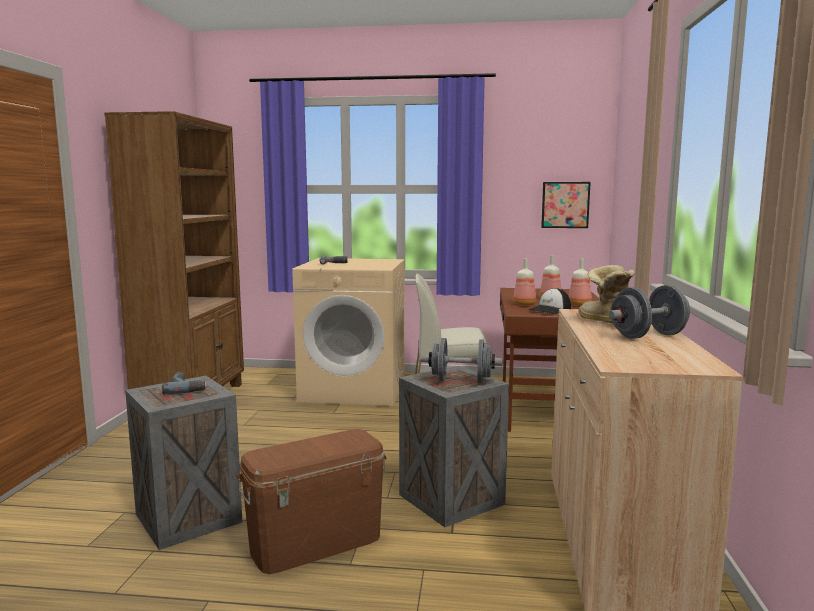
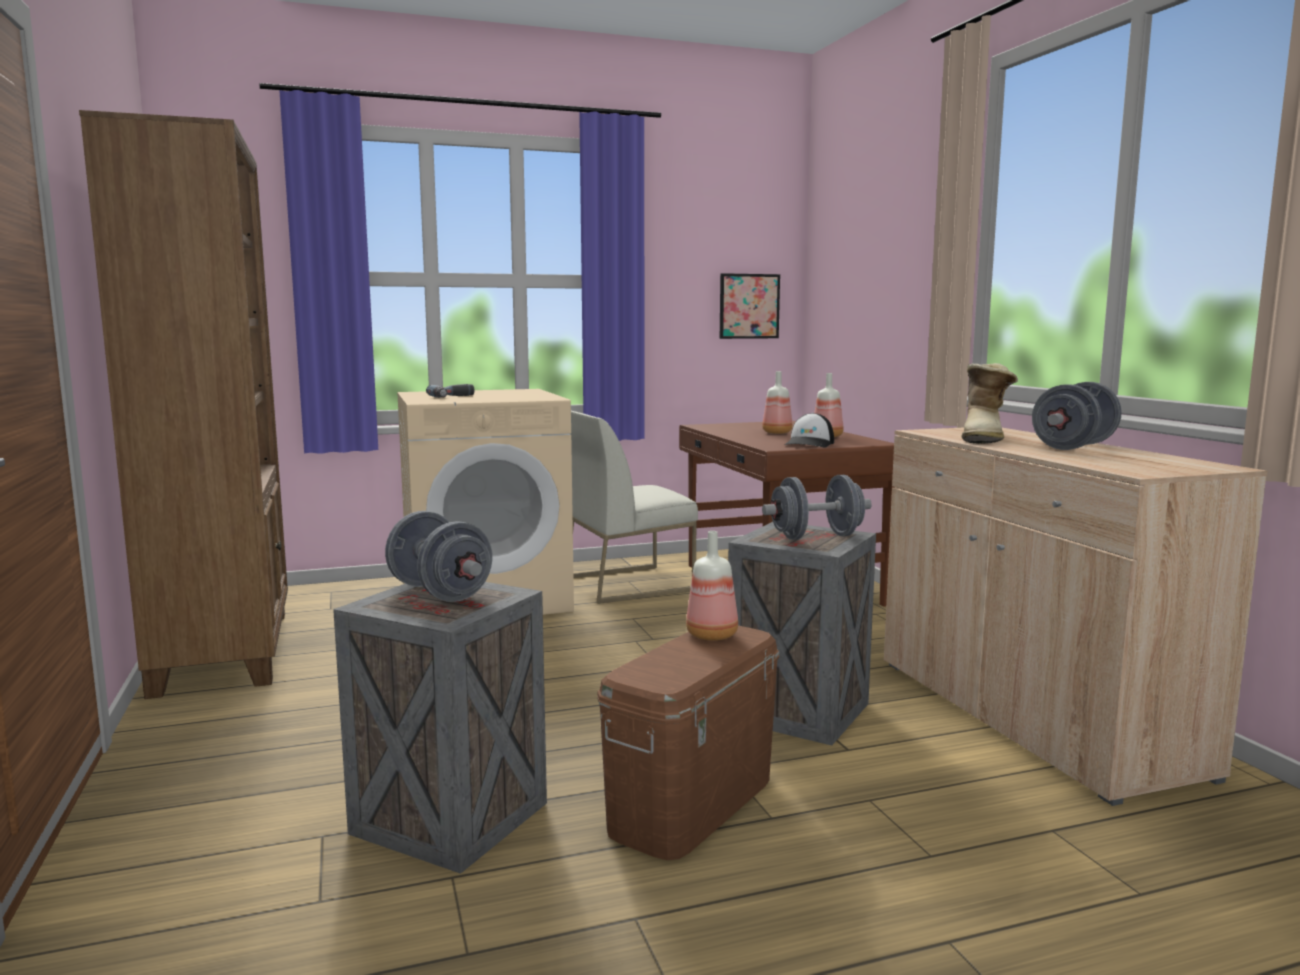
camera: 25 degrees left, 0 degrees up
(186, 387) = (440, 592): power drill -> grey dumbbell
(525, 304) = (763, 440): bottle -> bottle (713, 635)
(602, 322) = (985, 438): boot -> boot turned 120 degrees counterclockwise

